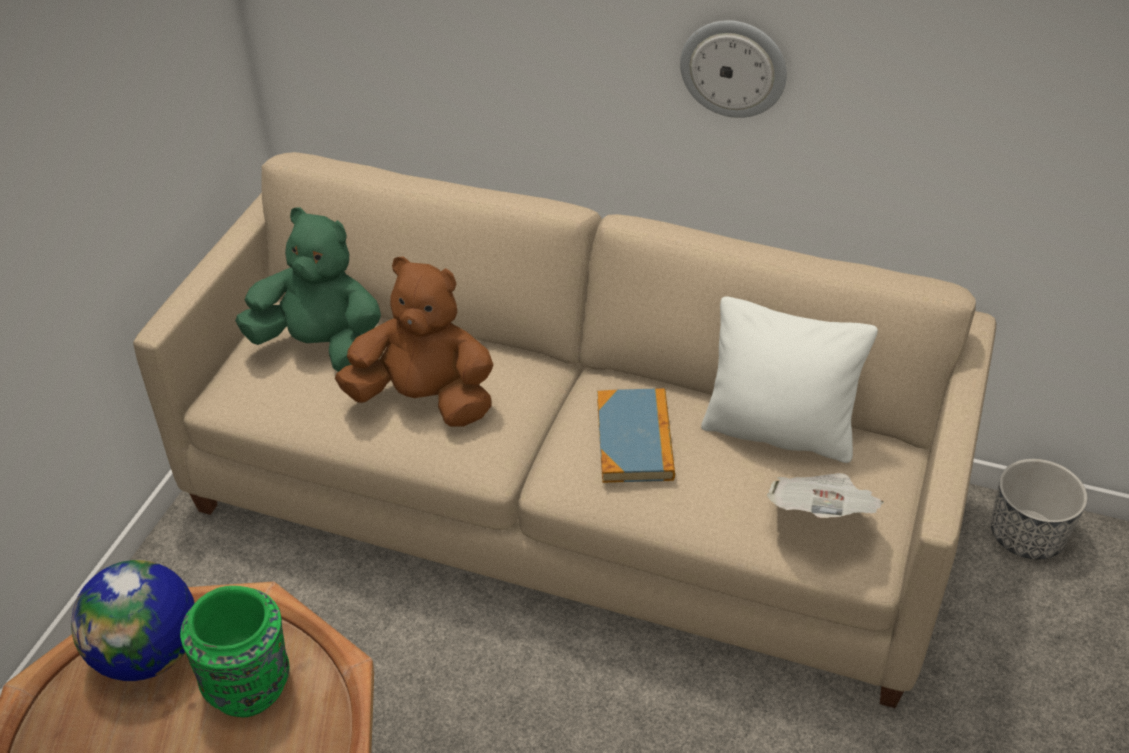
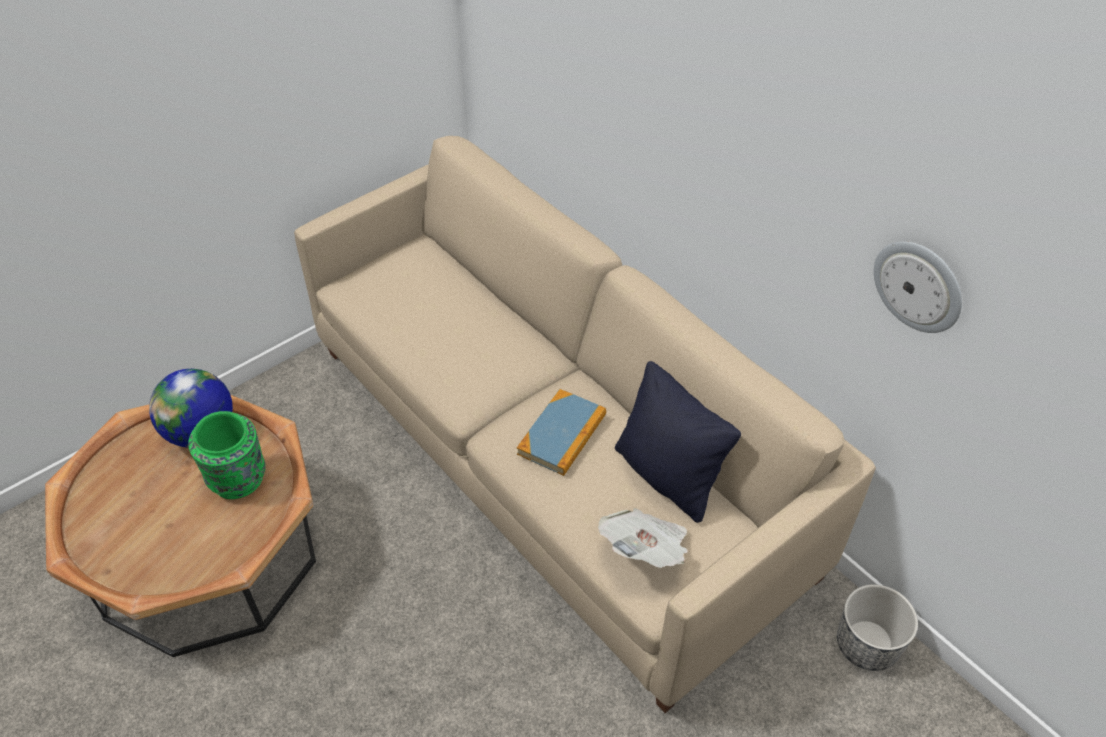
camera: 30 degrees right, 5 degrees up
(321, 346) = (420, 279): green plush toy -> none
(424, 400) = (452, 344): brown plush toy -> none
(733, 68) = (730, 191): wall clock -> wall clock (918, 286)
(779, 431) = (668, 476): white pillow -> black pillow

